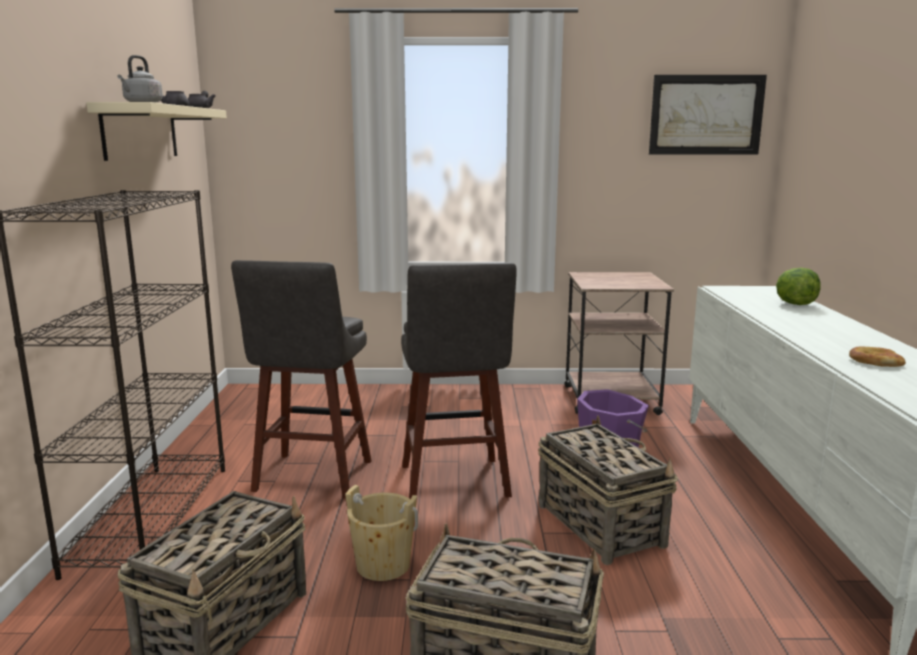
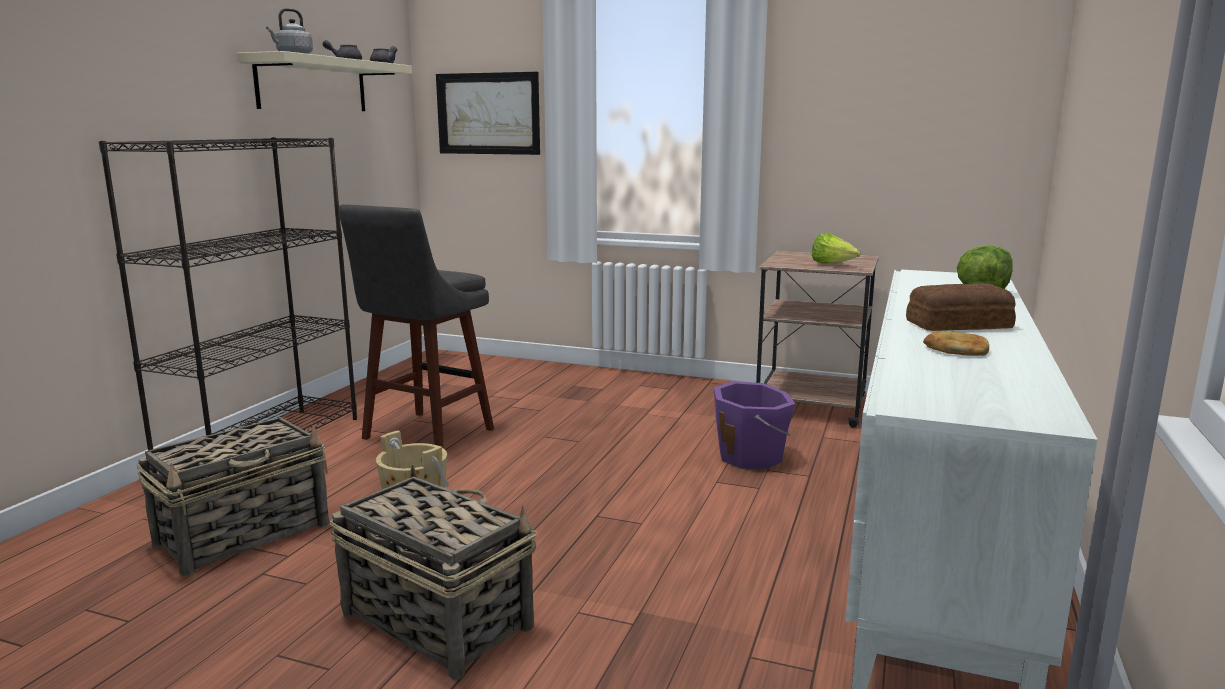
camera: 20 degrees right, 0 degrees up
(454, 483) = (553, 459): grey stool -> none
(599, 524) = (665, 518): basket -> none
(633, 283) = (832, 265): none -> lettuce
(706, 115) = (955, 60): picture -> picture (488, 113)
(833, 337) = (956, 324): none -> bread

